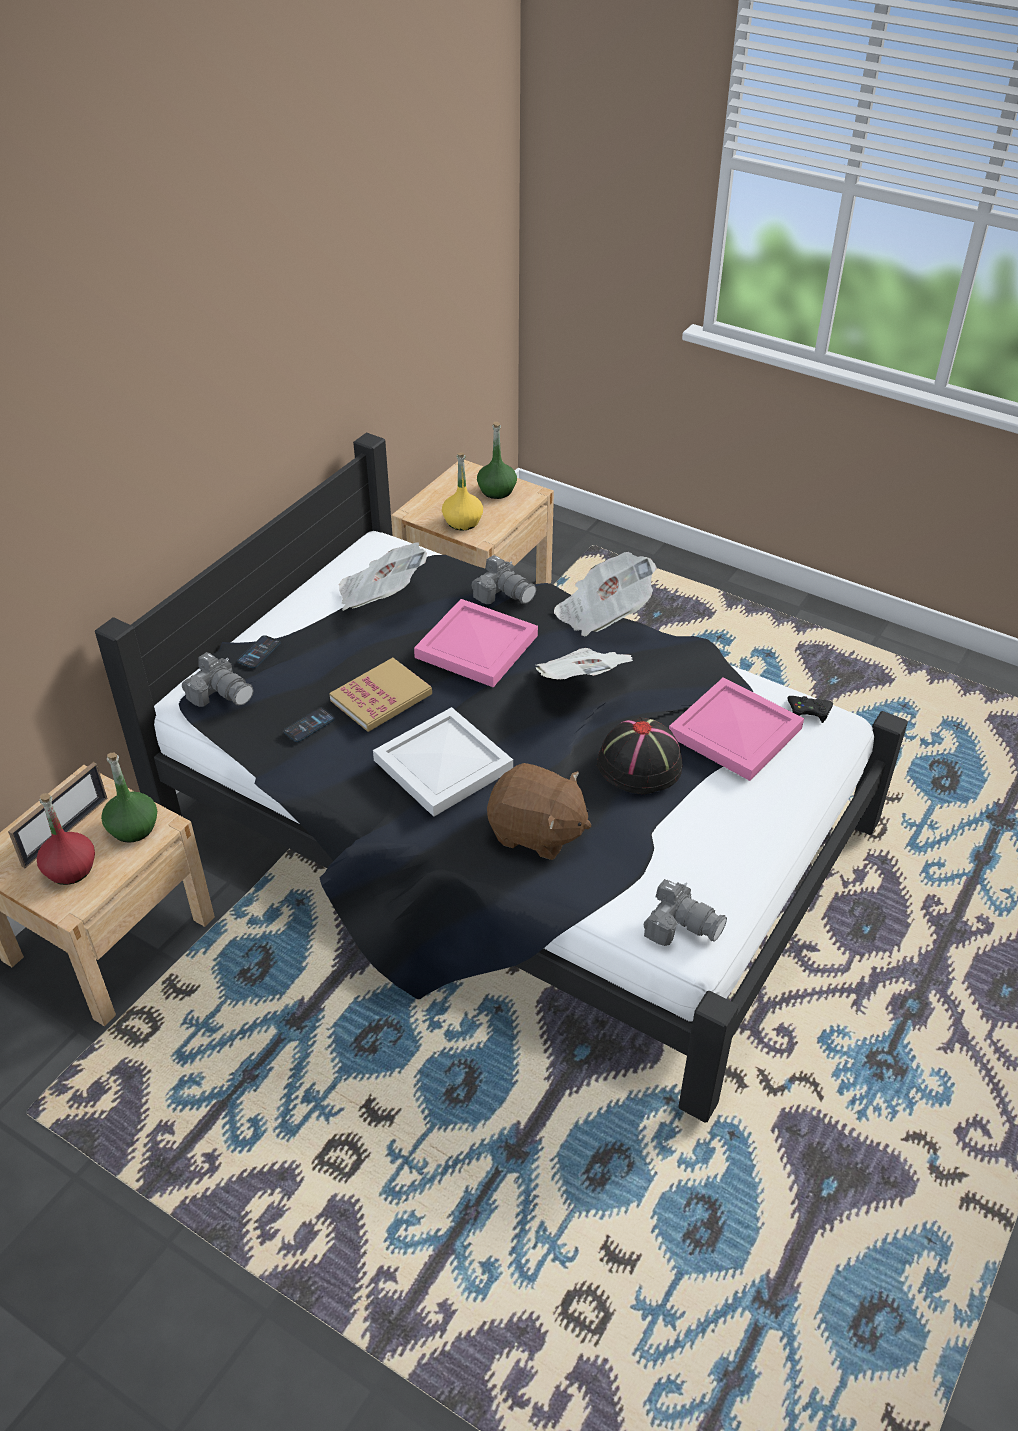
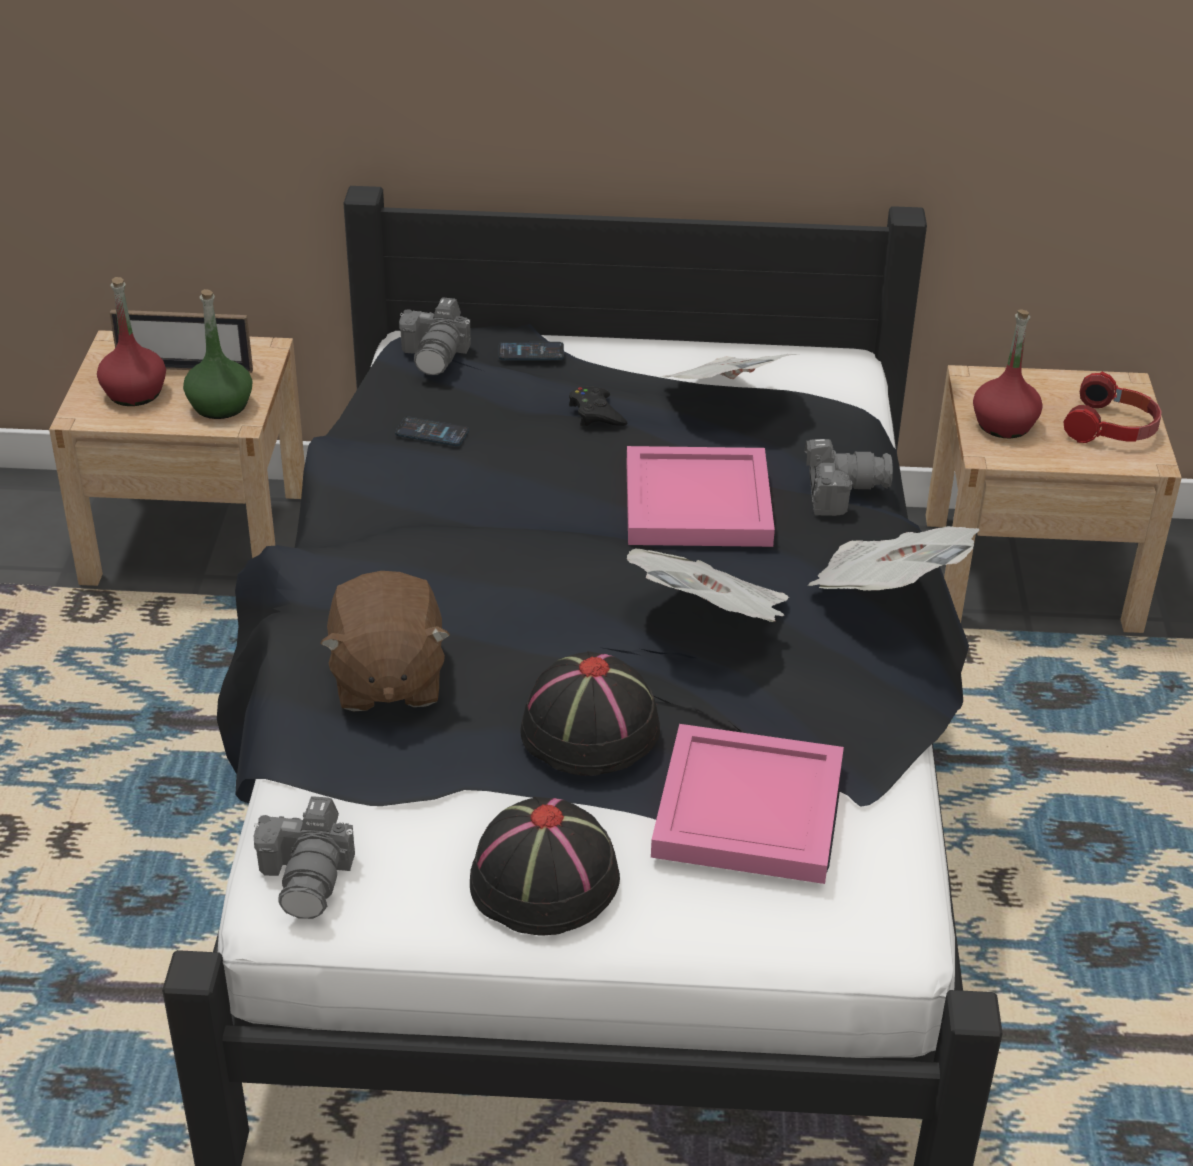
camera: 60 degrees right, 5 degrees down
(381, 698) = (528, 466): book -> none
(443, 763) = (445, 554): white tray -> none
(462, 522) = (1004, 424): yellow bottle -> red bottle
(497, 491) = (1112, 428): green bottle -> headphones
(504, 593) = (840, 491): camera -> camera turned 105 degrees counterclockwise
(739, 829) = (543, 881): none -> black hat
(809, 711) = (886, 887): black game controller -> black game controller (596, 413)

